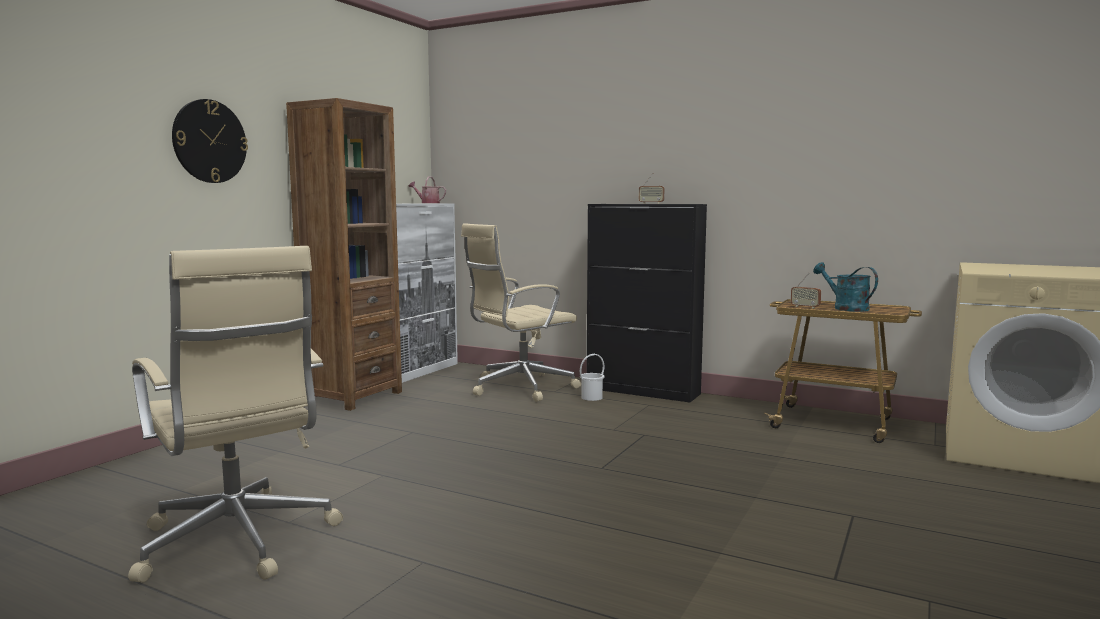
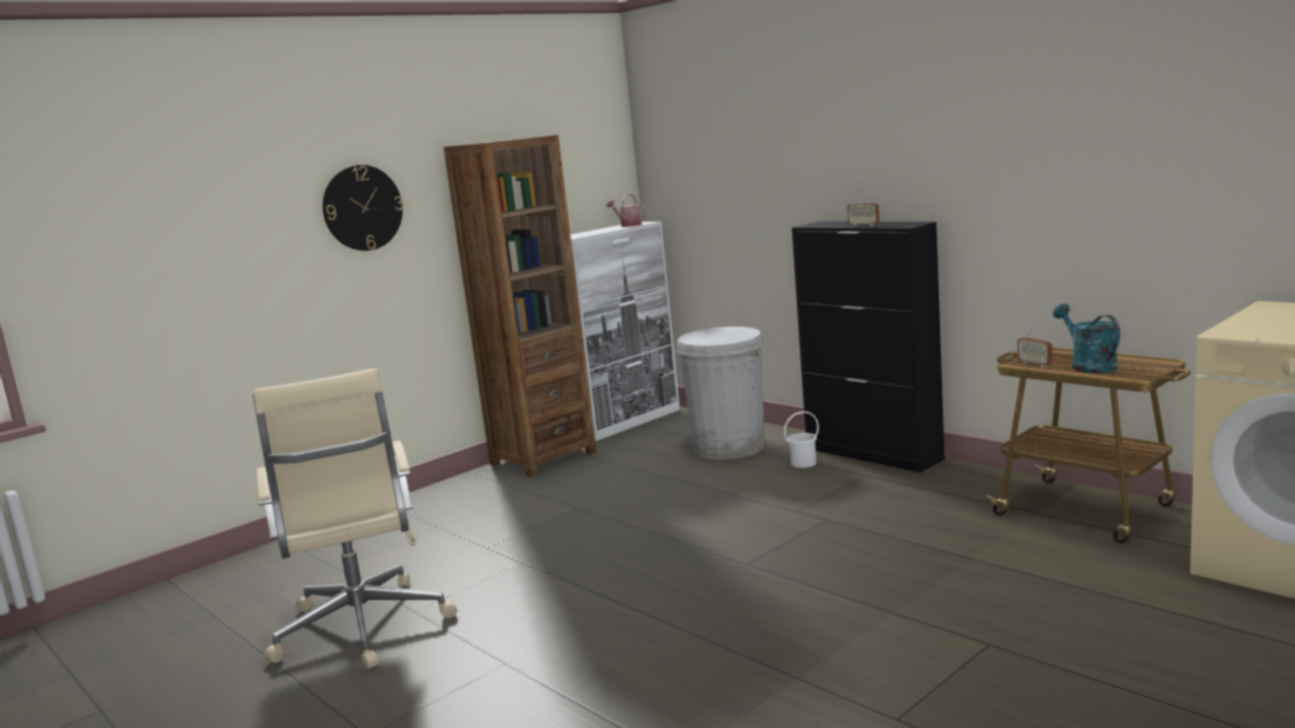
camera: 20 degrees right, 5 degrees up
(519, 388) = (728, 447): beige office chair -> white trash can

